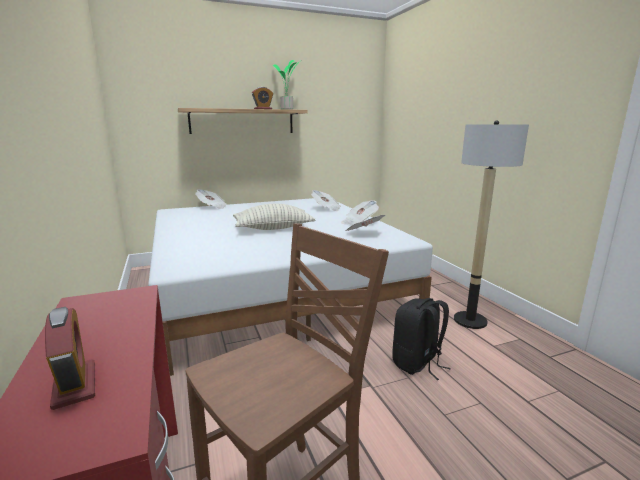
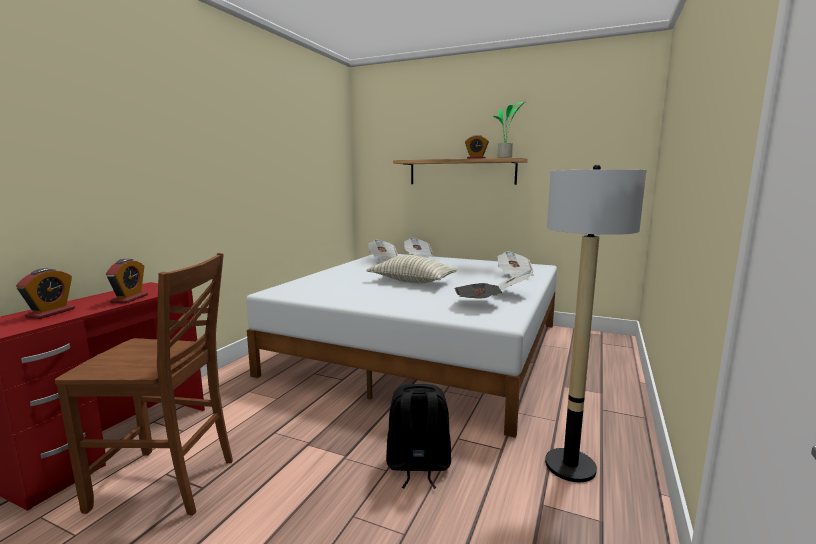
camera: 45 degrees right, 5 degrees down
(127, 322) = (129, 298): none -> alarm clock
(186, 214) = (383, 259): none -> newspaper

